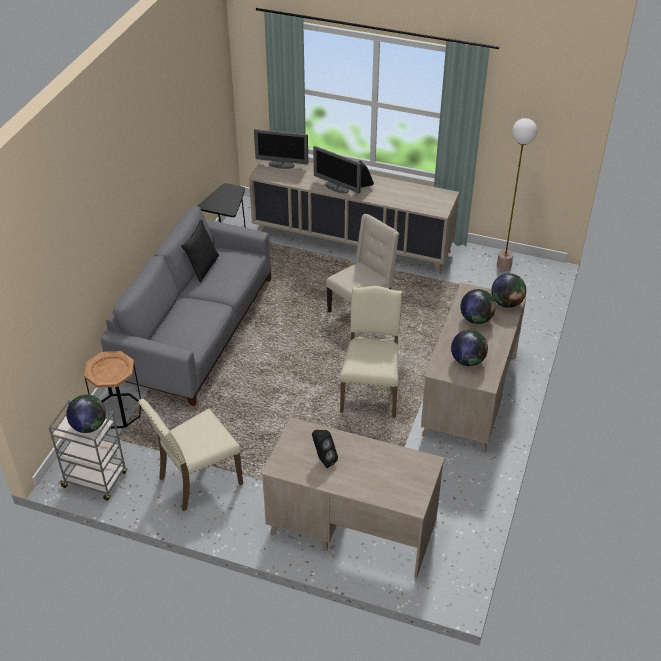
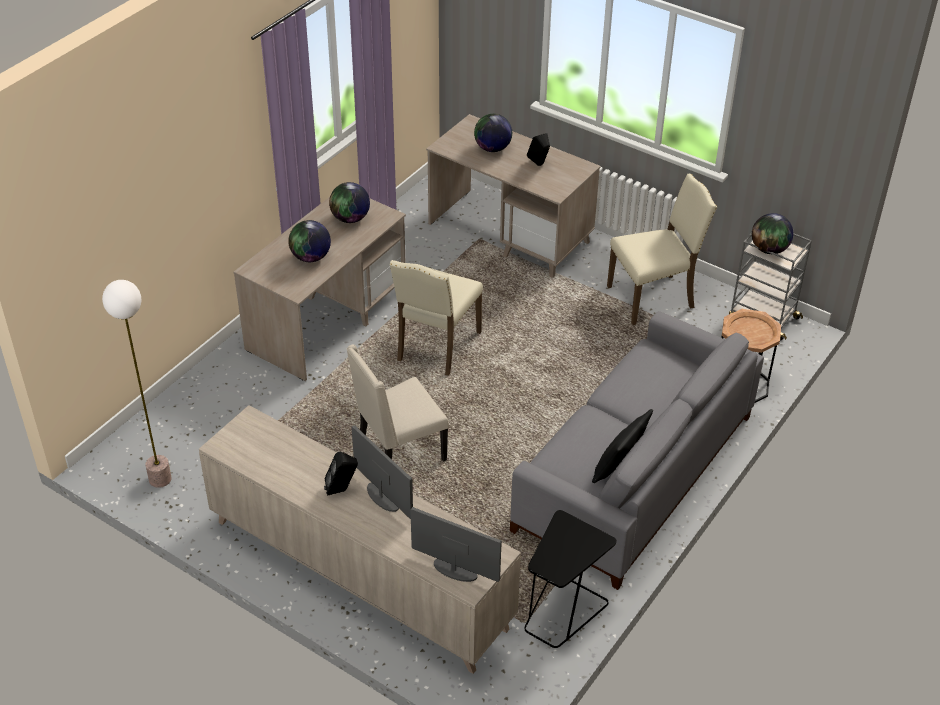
camera: 165 degrees left, 0 degrees up
(506, 303) = (262, 268): globe -> globe (492, 148)

